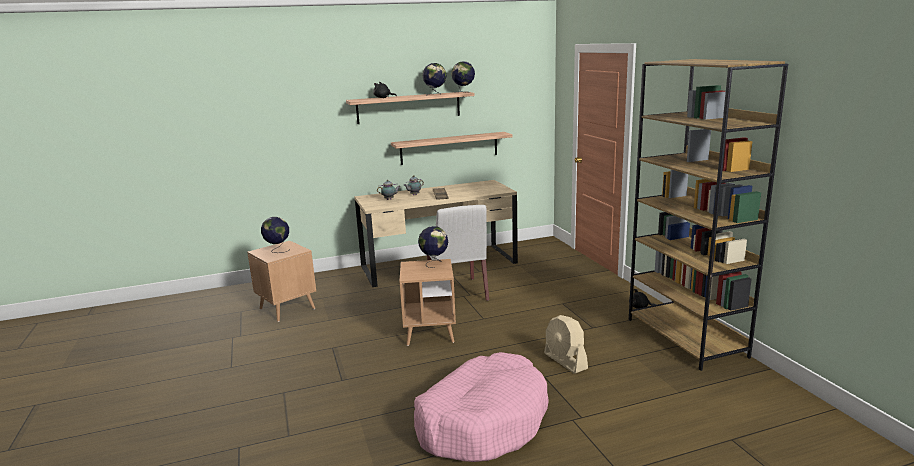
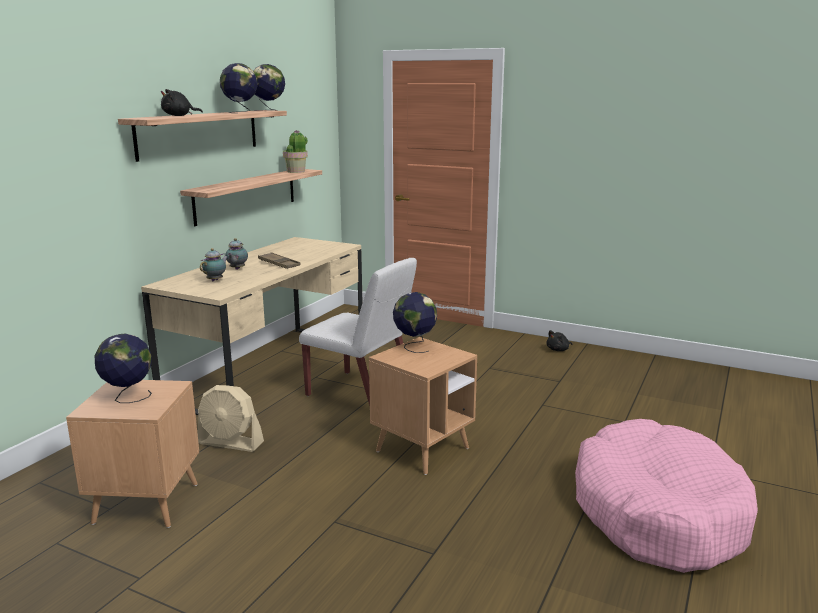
camera: 45 degrees left, 0 degrees up
(492, 134) = (296, 171): none -> potted plant
(565, 361) = (601, 421): beige fan -> beige fan (230, 443)
(686, 337) = (639, 363): brown bookcase -> none

